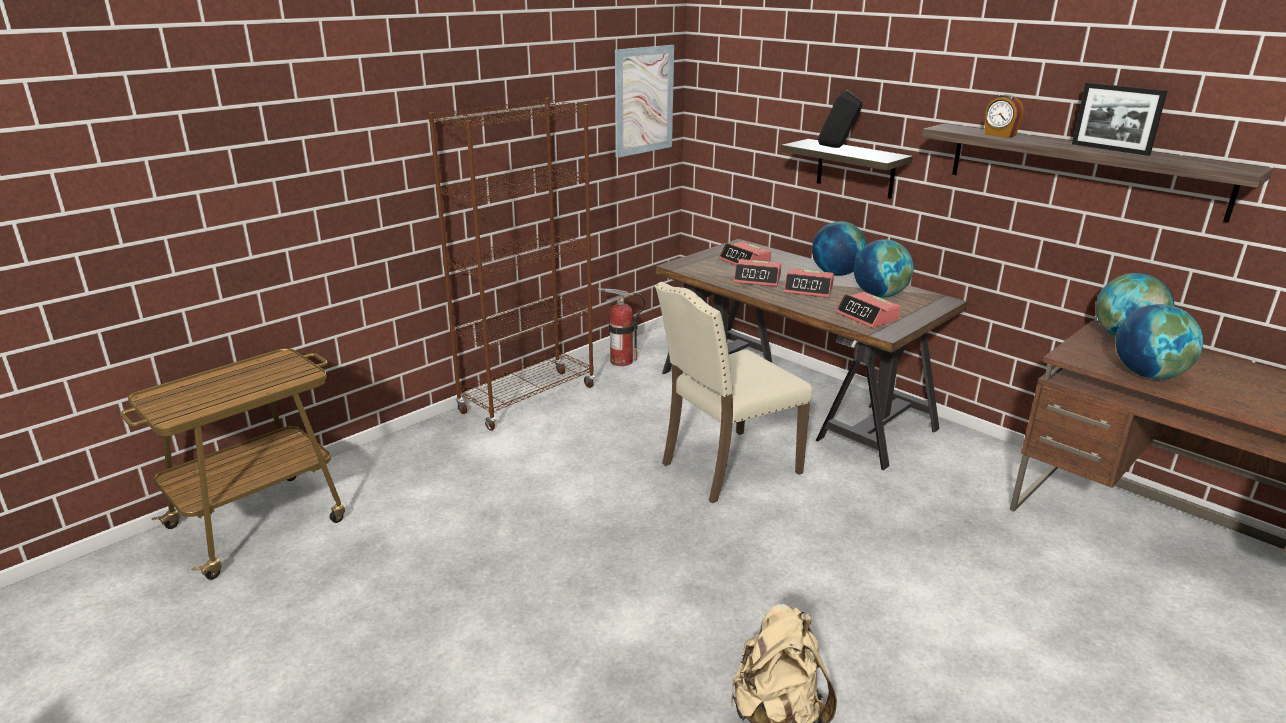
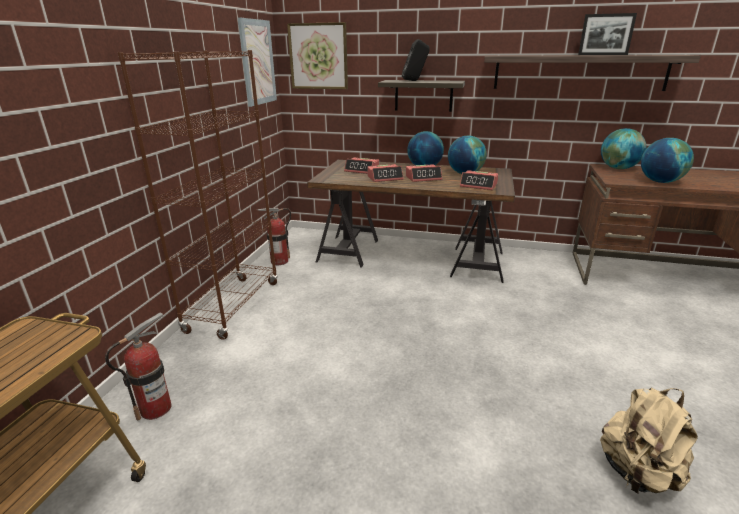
camera: 30 degrees left, 0 degrees up
(387, 472) = (156, 408): none -> fire extinguisher
(726, 467) = (419, 310): beige chair -> none
(731, 95) = (318, 56): none -> picture
(999, 135) = (533, 55): alarm clock -> none

